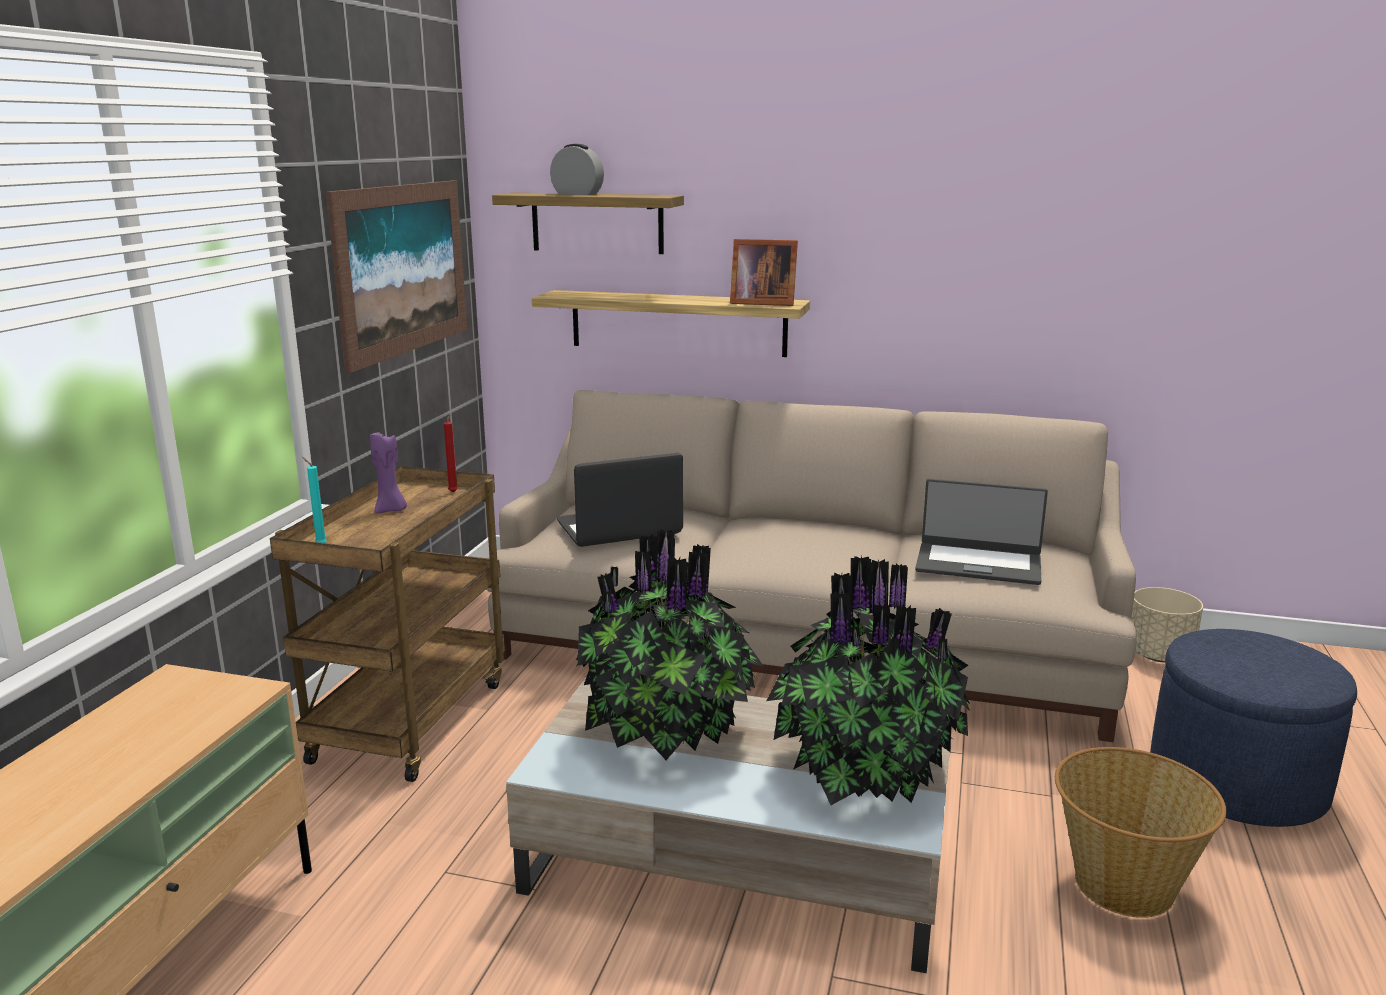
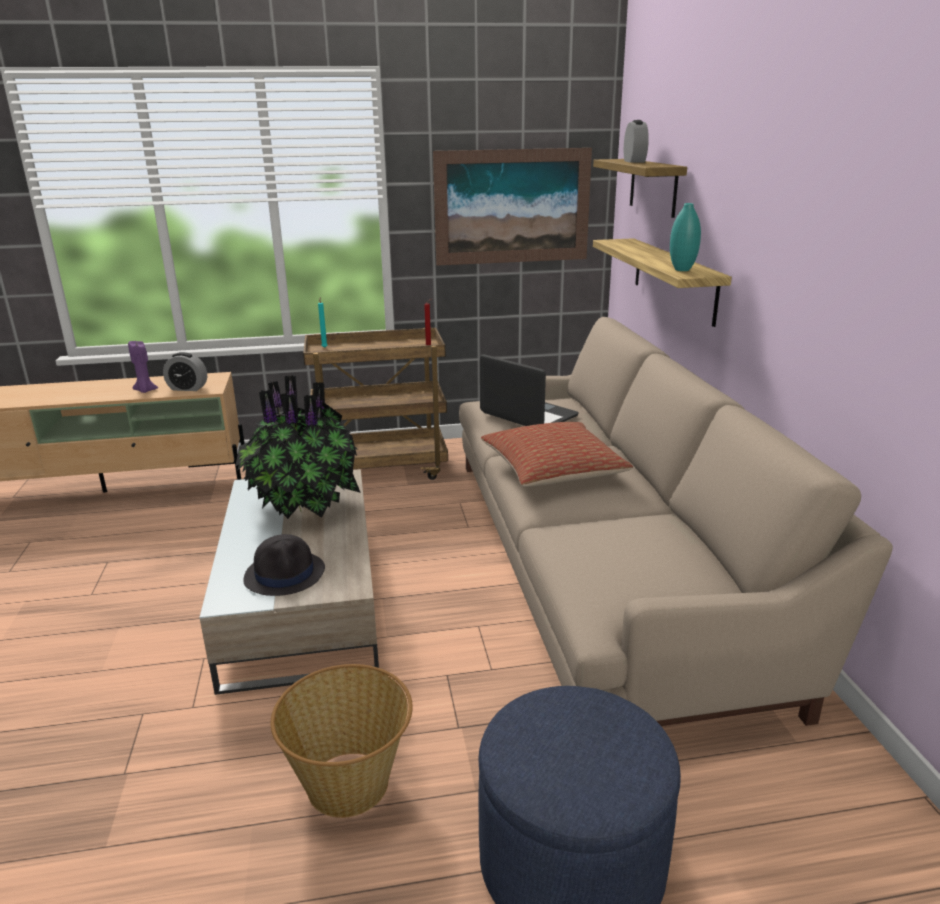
camera: 65 degrees right, 5 degrees up
(199, 713) = (187, 388): none -> alarm clock
(391, 510) = (386, 345): purple candle -> purple candle (145, 391)
(761, 303) = (682, 270): picture frame -> turquoise vase
(787, 552) = (553, 470): none -> pillow
(863, 772) = (285, 574): potted plant -> black hat
(978, 564) = (619, 546): laptop -> none
(1158, 655) = (822, 782): beige planter -> none

